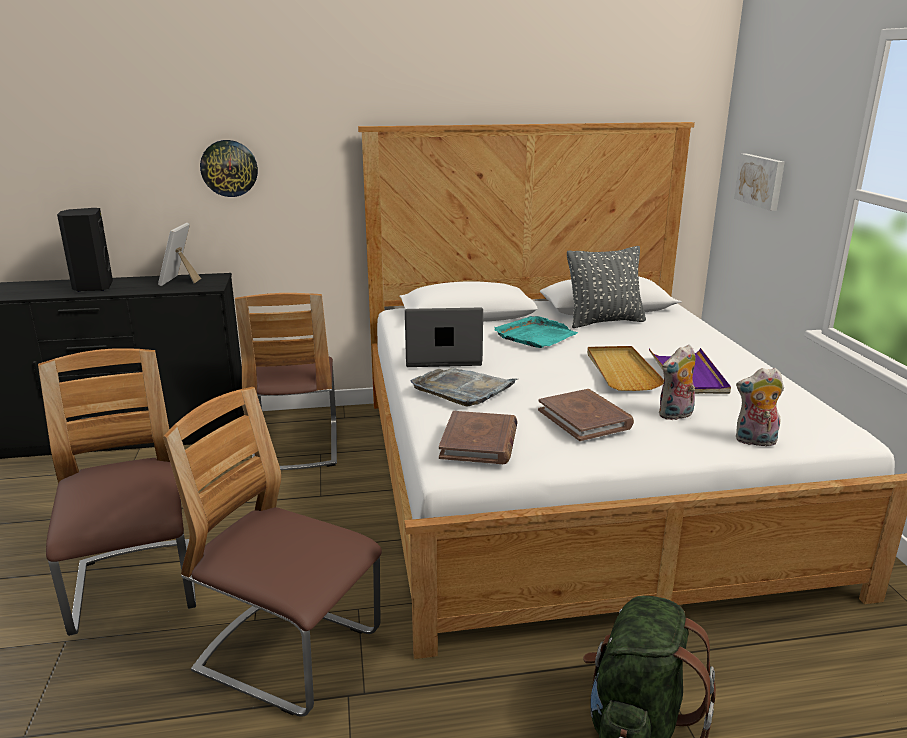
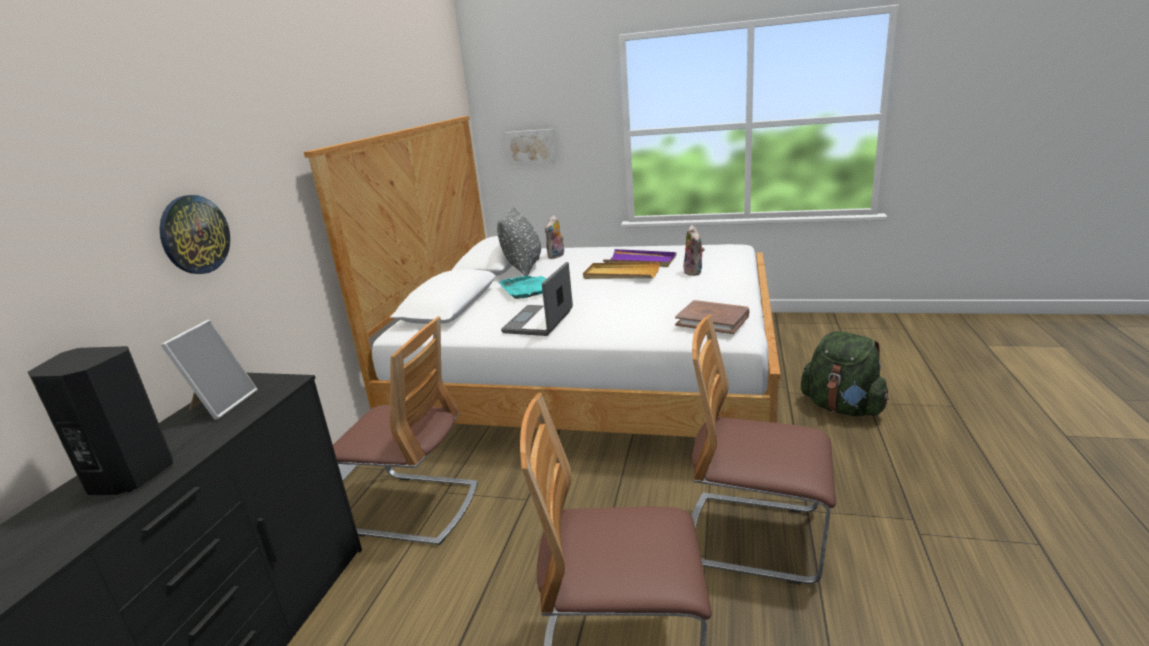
camera: 65 degrees left, 0 degrees up
(180, 281) = (221, 404): picture frame -> picture frame turned 105 degrees counterclockwise
(289, 653) = (755, 537): chair -> chair turned 60 degrees clockwise
(463, 389) = (614, 319): grey tray -> none
(585, 418) = (693, 289): brown book -> none
(754, 441) = (737, 262): plush toy -> plush toy (556, 256)

